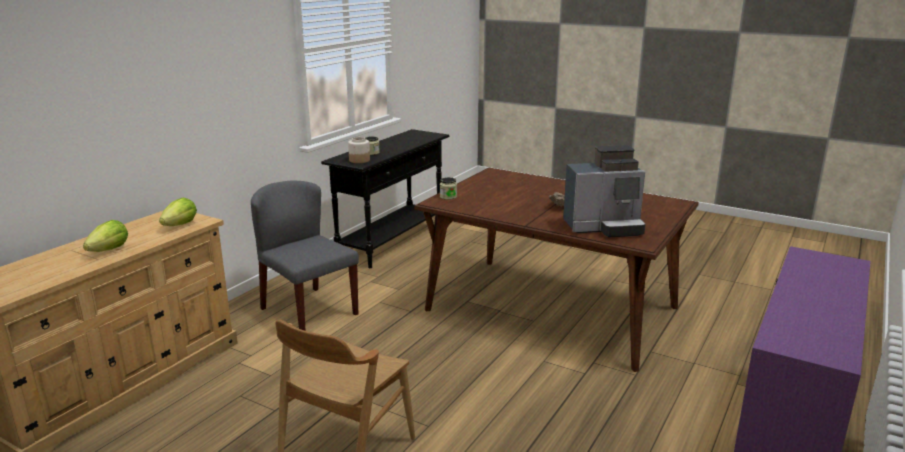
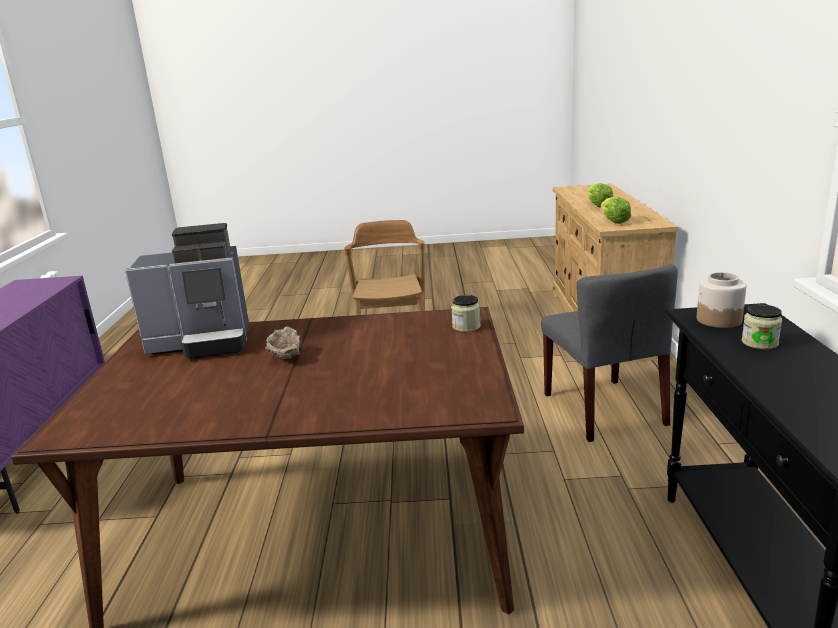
camera: 150 degrees right, 0 degrees up
(308, 311) = (604, 409): grey chair -> grey chair turned 60 degrees clockwise
(604, 227) = (204, 342): coffee machine -> coffee machine turned 150 degrees counterclockwise

